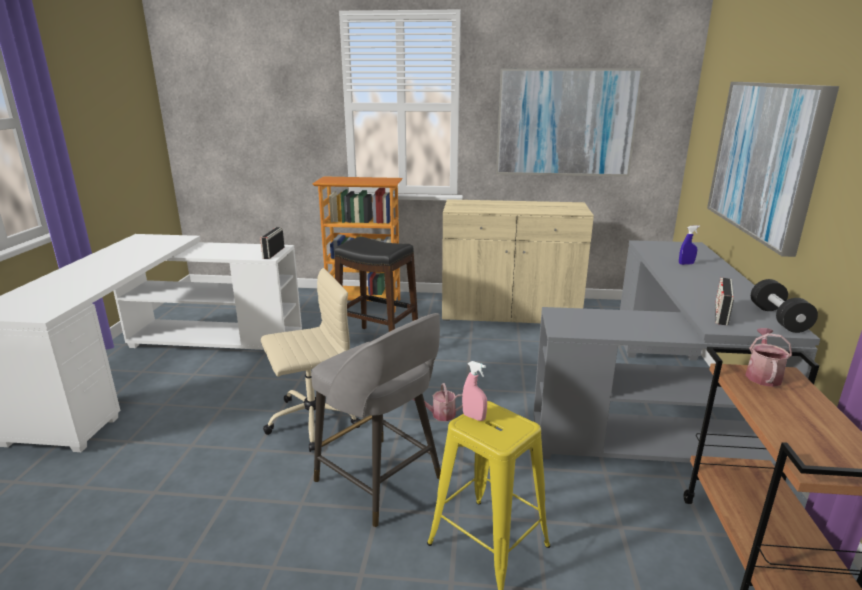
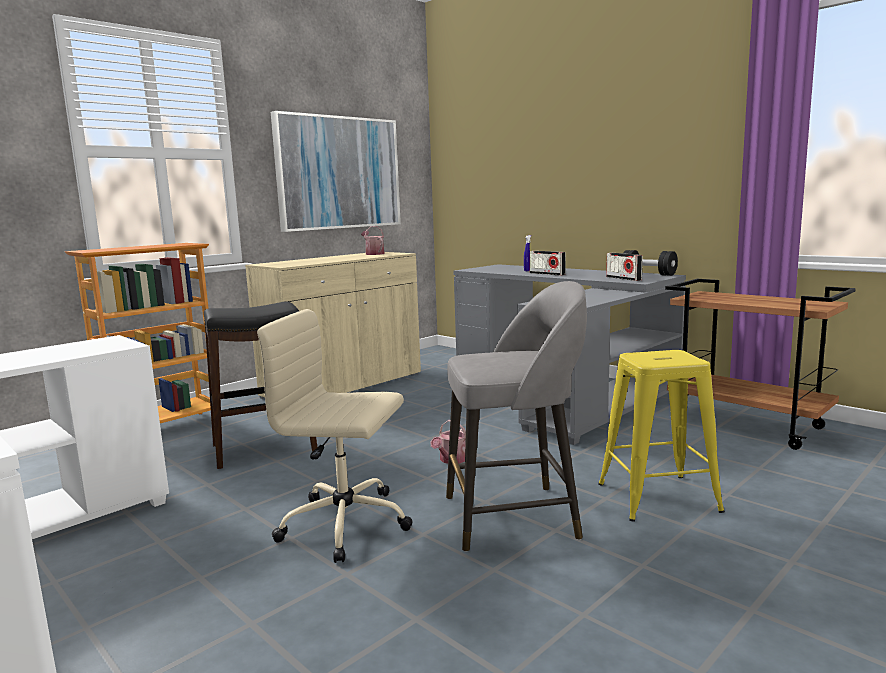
camera: 50 degrees left, 10 degrees down
(273, 253) = (118, 343): radio -> radio (547, 274)
(311, 421) = (347, 524): beige office chair -> beige office chair turned 90 degrees counterclockwise
(474, 417) = (644, 359): pink spray bottle -> none
(762, 375) = (700, 295): watering can -> watering can (373, 254)
(765, 159) = (561, 175): picture -> none

